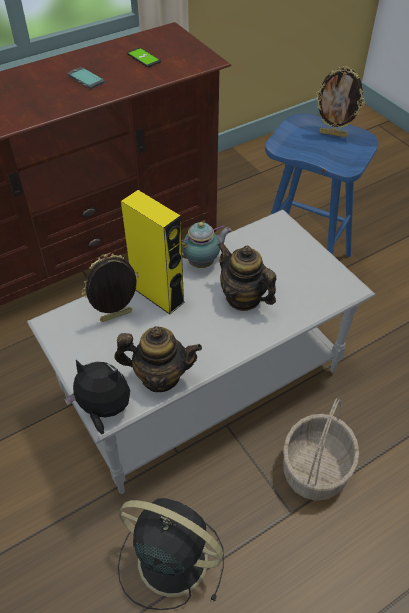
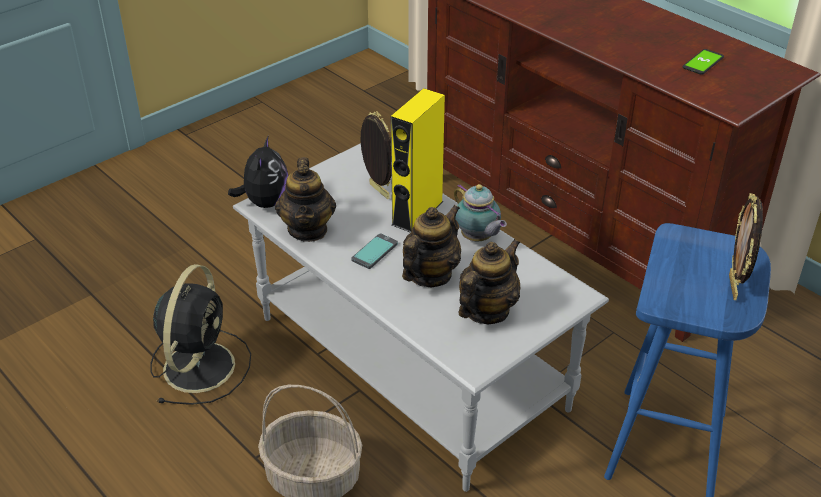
camera: 80 degrees right, 10 degrees down
(85, 79) = (629, 35): phone -> phone (374, 252)
(291, 272) = (486, 311): none -> teapot

